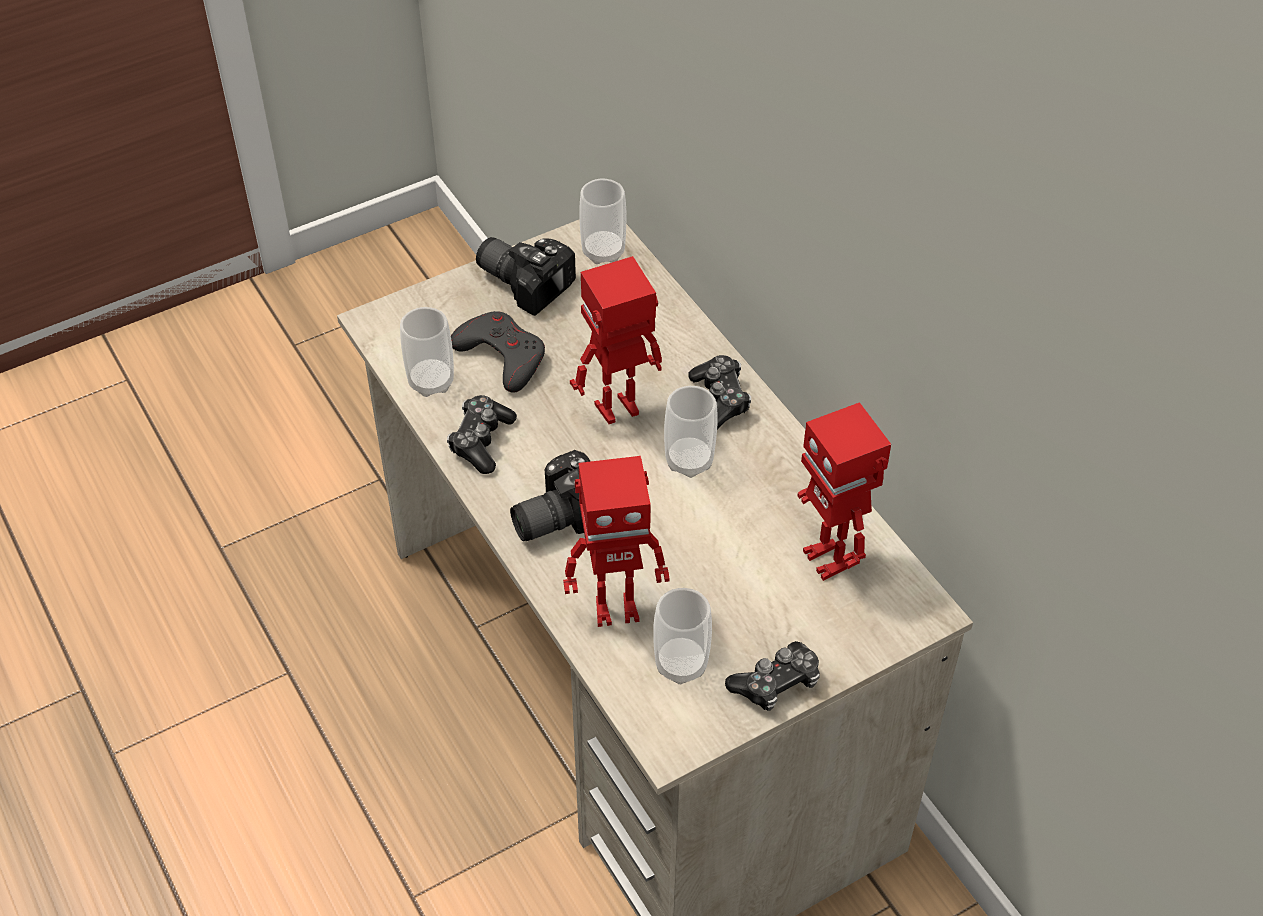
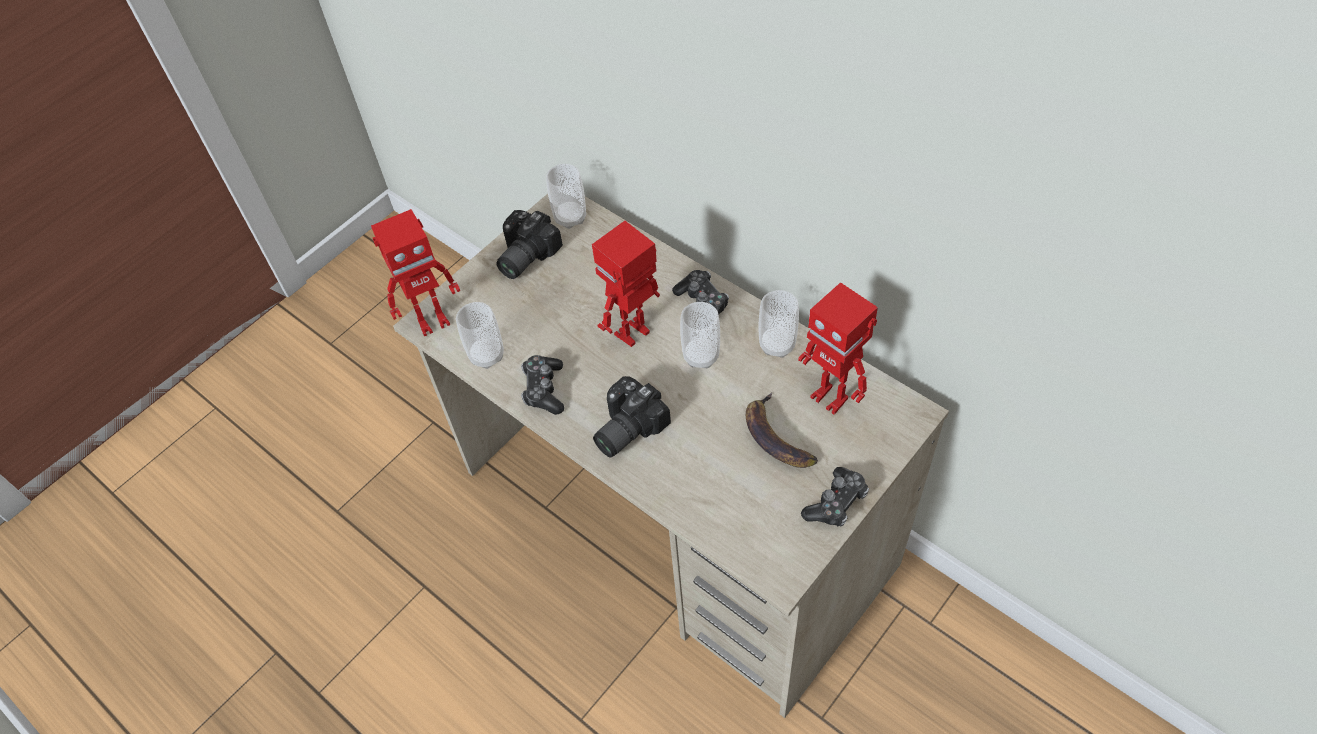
camera: 15 degrees left, 5 degrees up
(502, 356) = (530, 319): grey game controller -> none
(525, 280) = (523, 256): camera -> camera turned 75 degrees counterclockwise
(615, 608) = (698, 485): toy robot -> toy robot (432, 321)
(681, 664) = (763, 511): cup -> cup (777, 344)
(737, 584) = (776, 437): none -> banana

